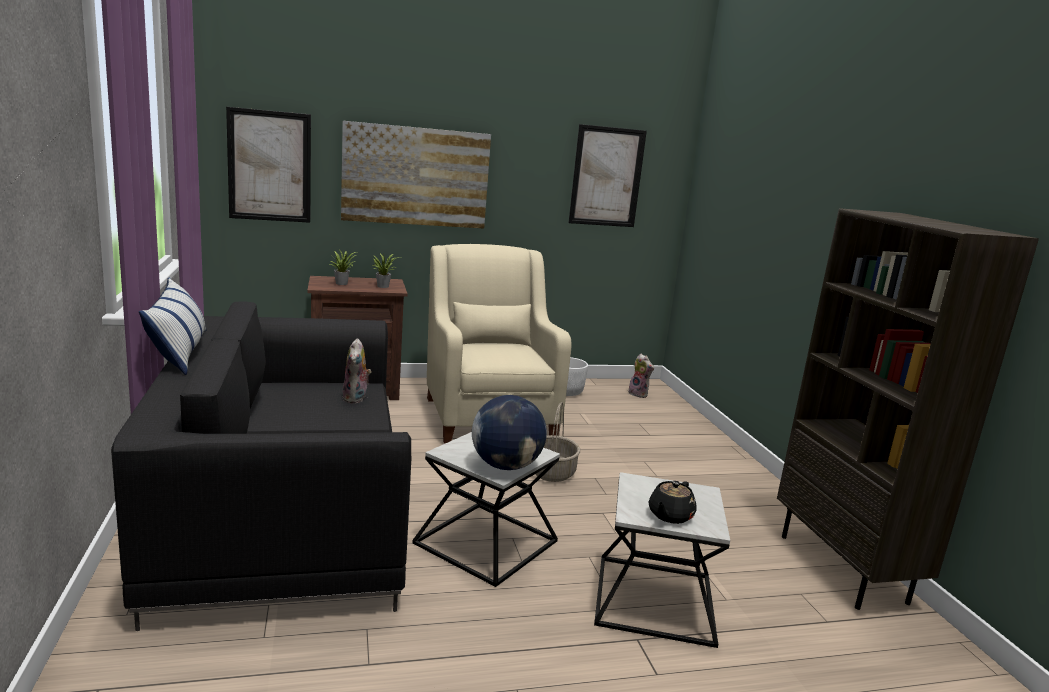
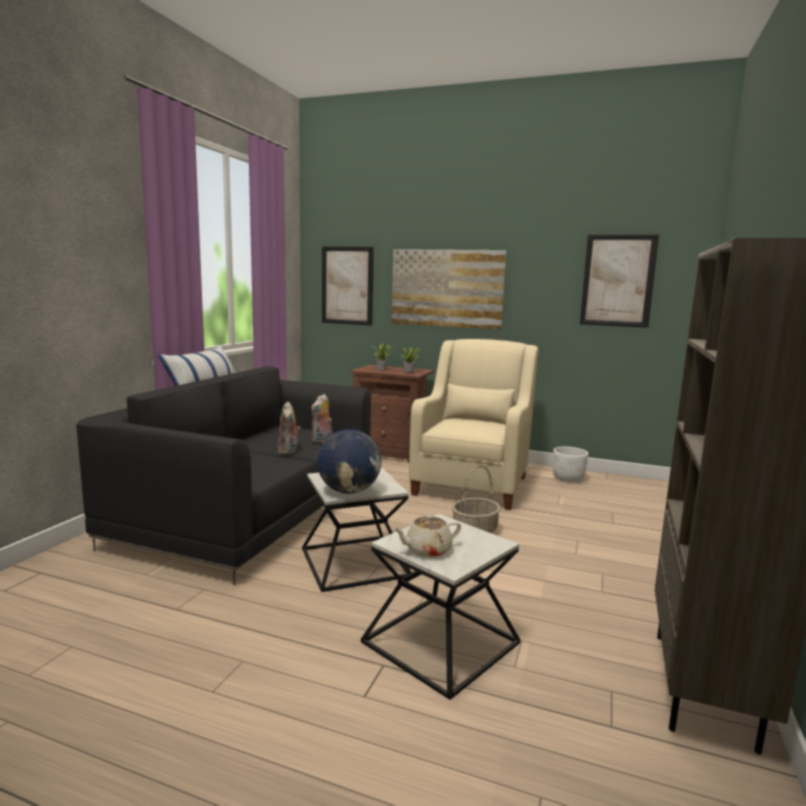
camera: 35 degrees right, 5 degrees down
(639, 394) = (644, 491): plush toy -> plush toy (289, 451)
(670, 516) = (427, 550): black teapot -> beige teapot

